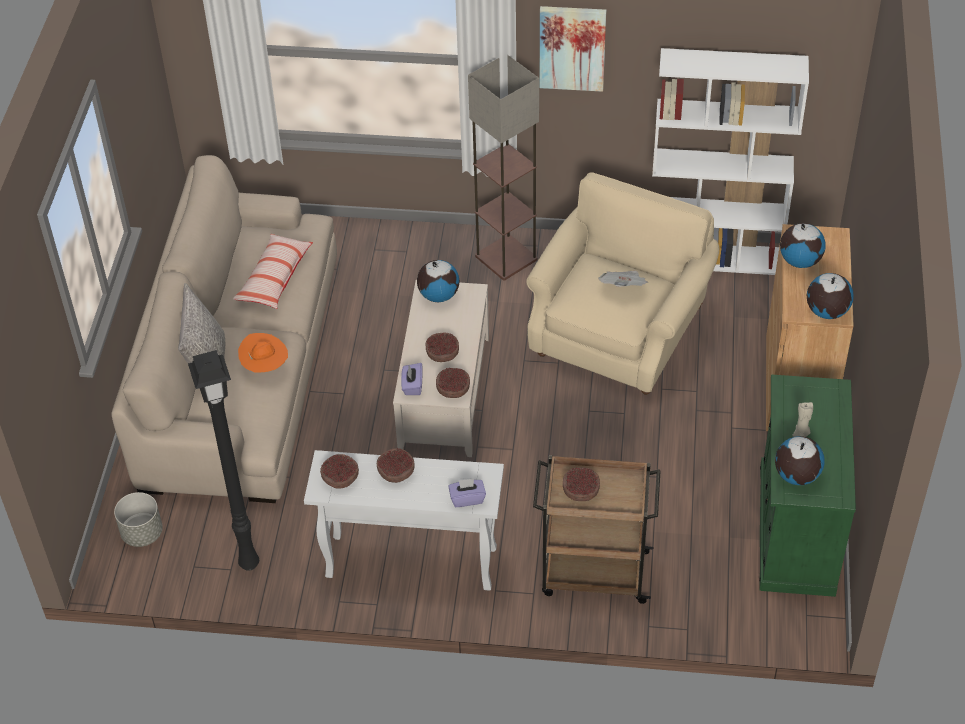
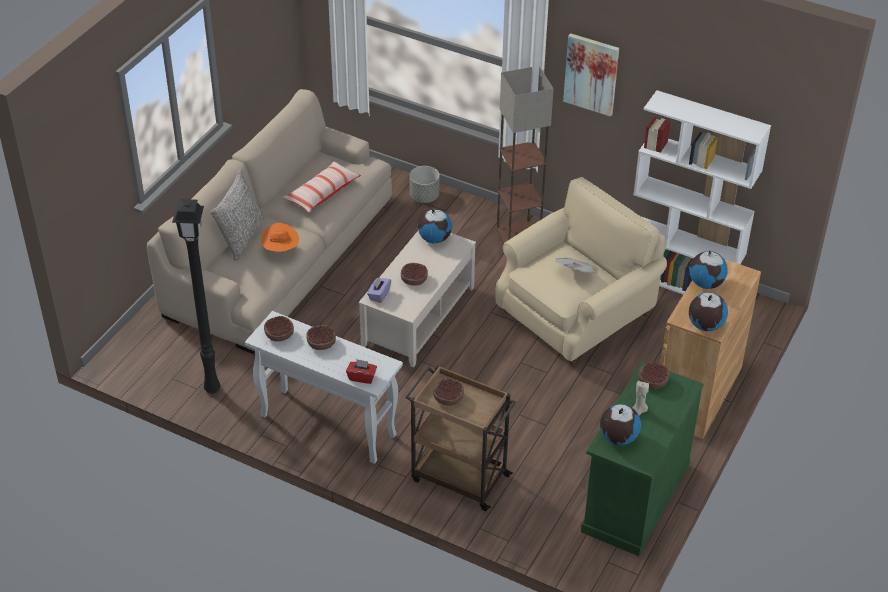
camera: 20 degrees right, 5 degrees down
(142, 533) = (150, 344): grey planter -> grey planter (424, 196)
(453, 389) = (408, 306): bowl -> bowl (653, 381)
(467, 498) = (362, 377): purple tissue box -> red tissue box

